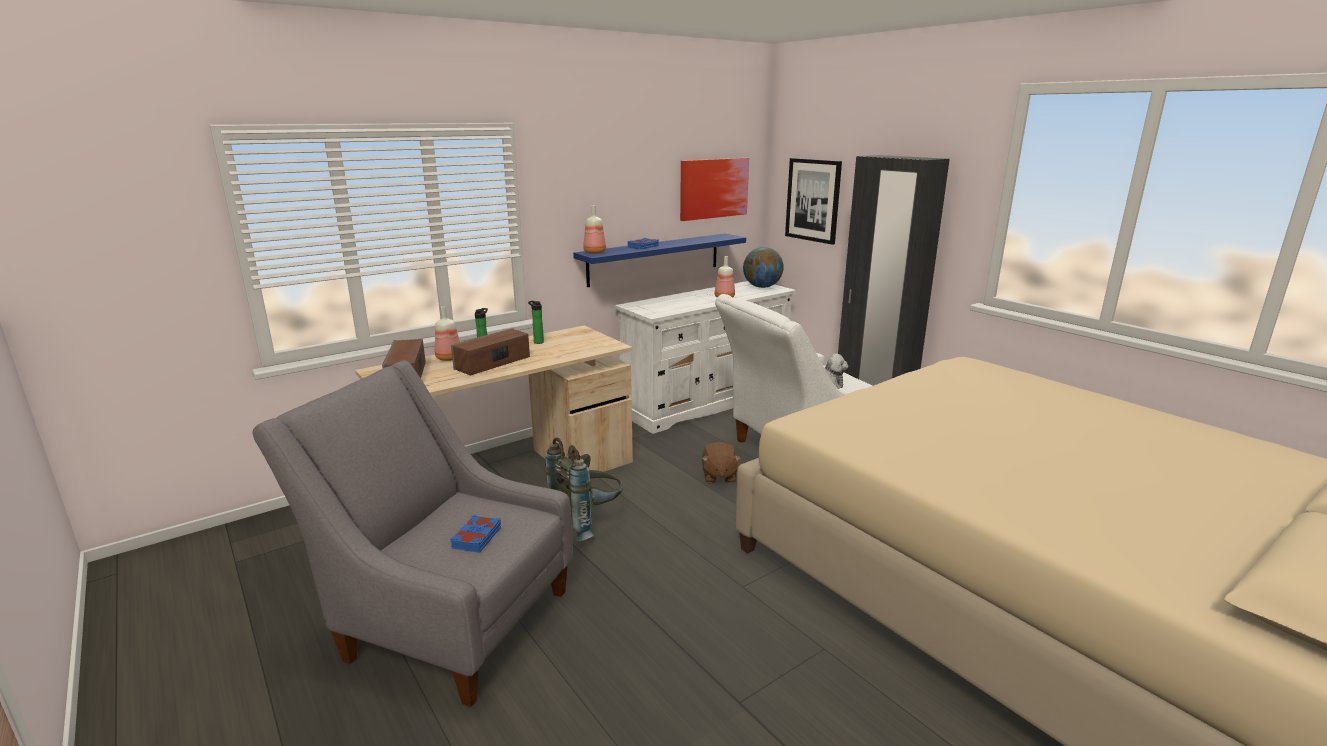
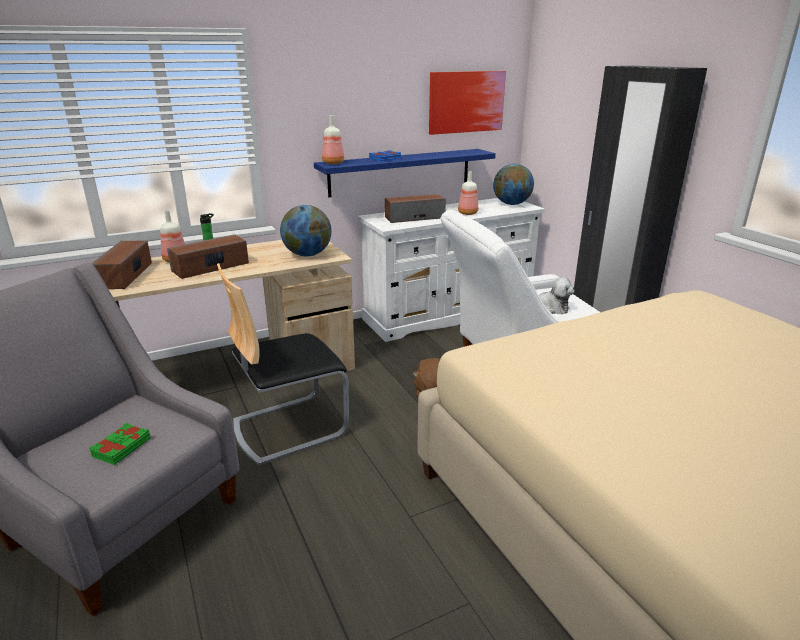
camera: 10 degrees right, 5 degrees up
(476, 537) = (121, 447): blue book -> green book
(537, 342) = (266, 248): bottle -> none
(585, 345) = (307, 255): none -> globe
(589, 521) = (289, 427): grey backpack -> chair
(674, 304) = (414, 217): none -> speaker
(813, 200) = (567, 116): picture -> none

